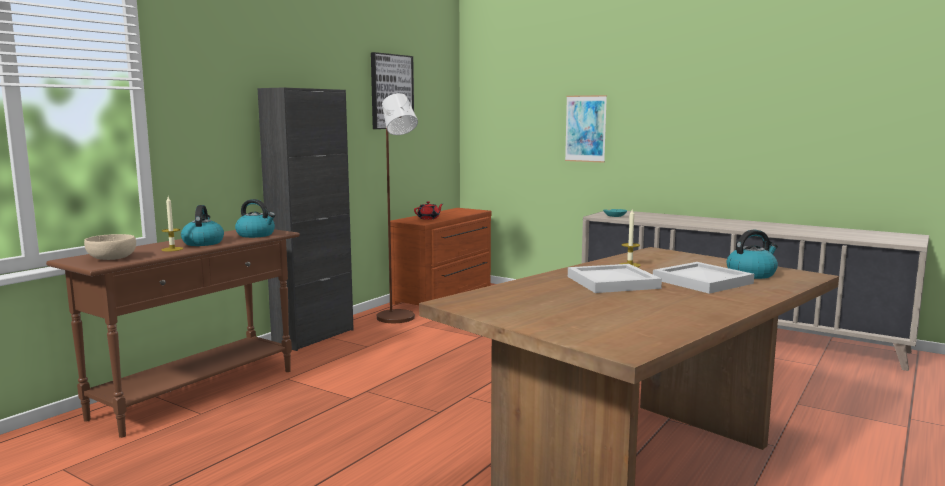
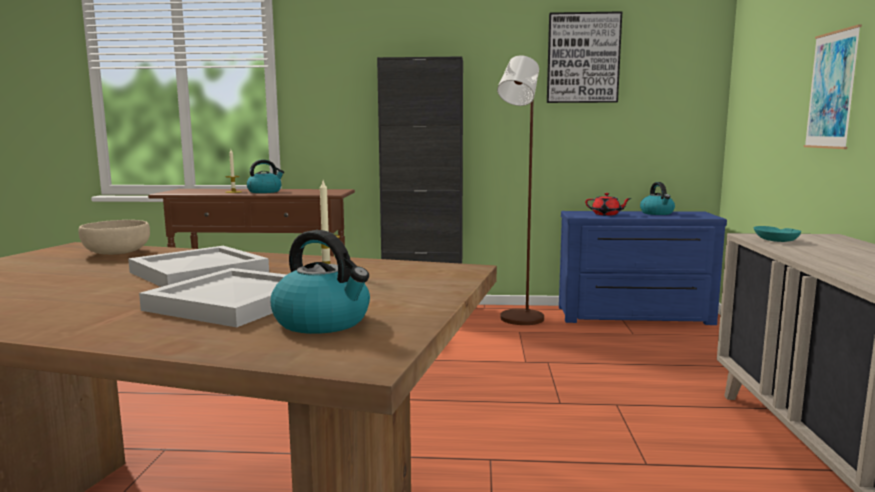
camera: 60 degrees right, 0 degrees up
(111, 258) = (190, 191): beige bowl -> beige bowl (116, 253)
(256, 235) = (313, 192): kettle -> kettle (657, 213)
(445, 295) = (635, 316): brown dresser -> blue dresser

